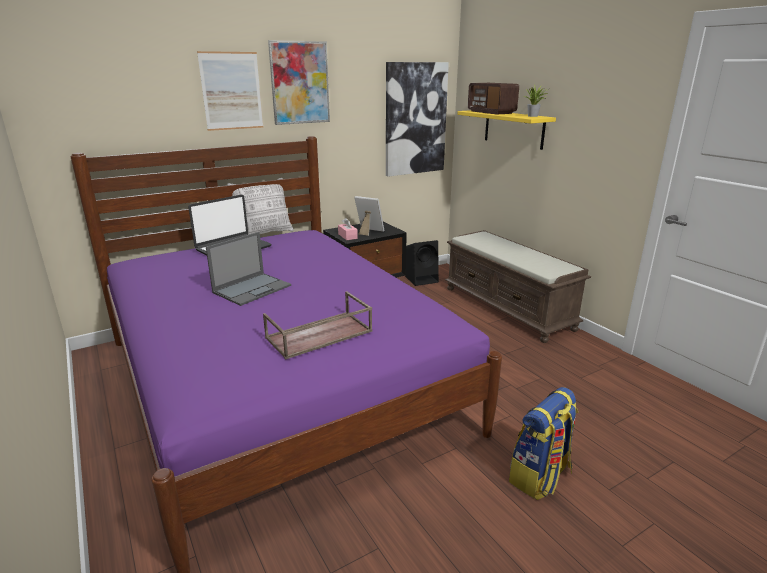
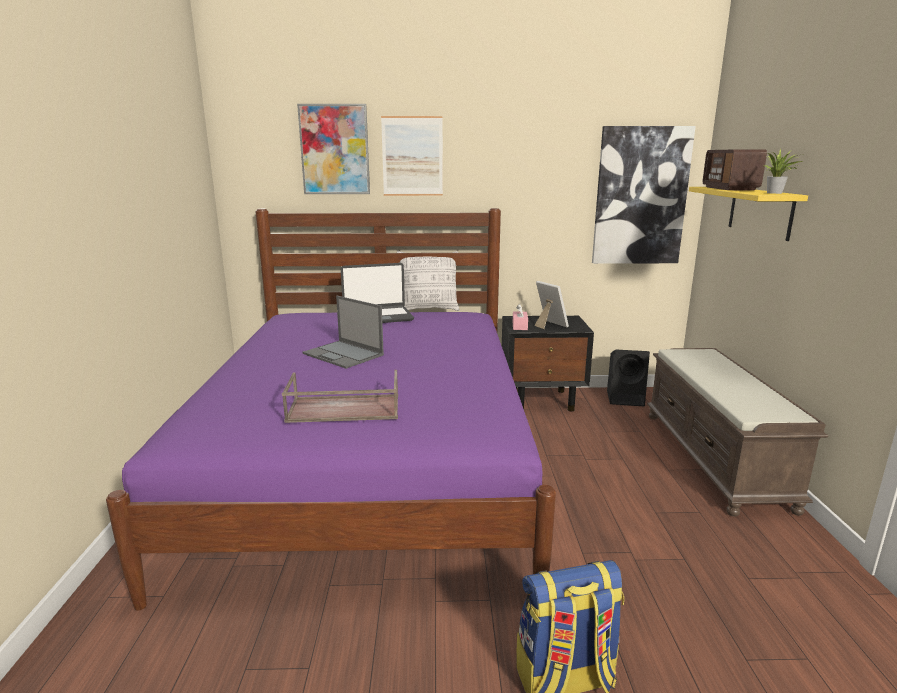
camera: 30 degrees right, 5 degrees down
(252, 289) = (344, 354): laptop -> laptop turned 60 degrees clockwise
(300, 83) = (489, 149): picture -> picture (334, 150)

